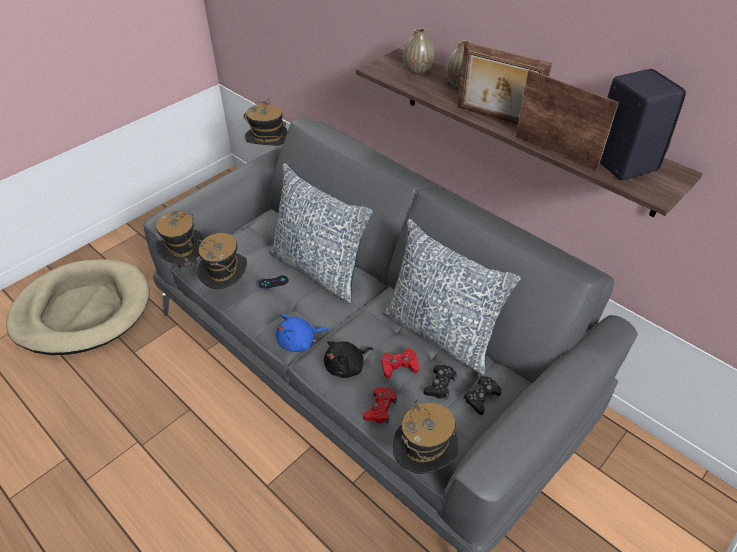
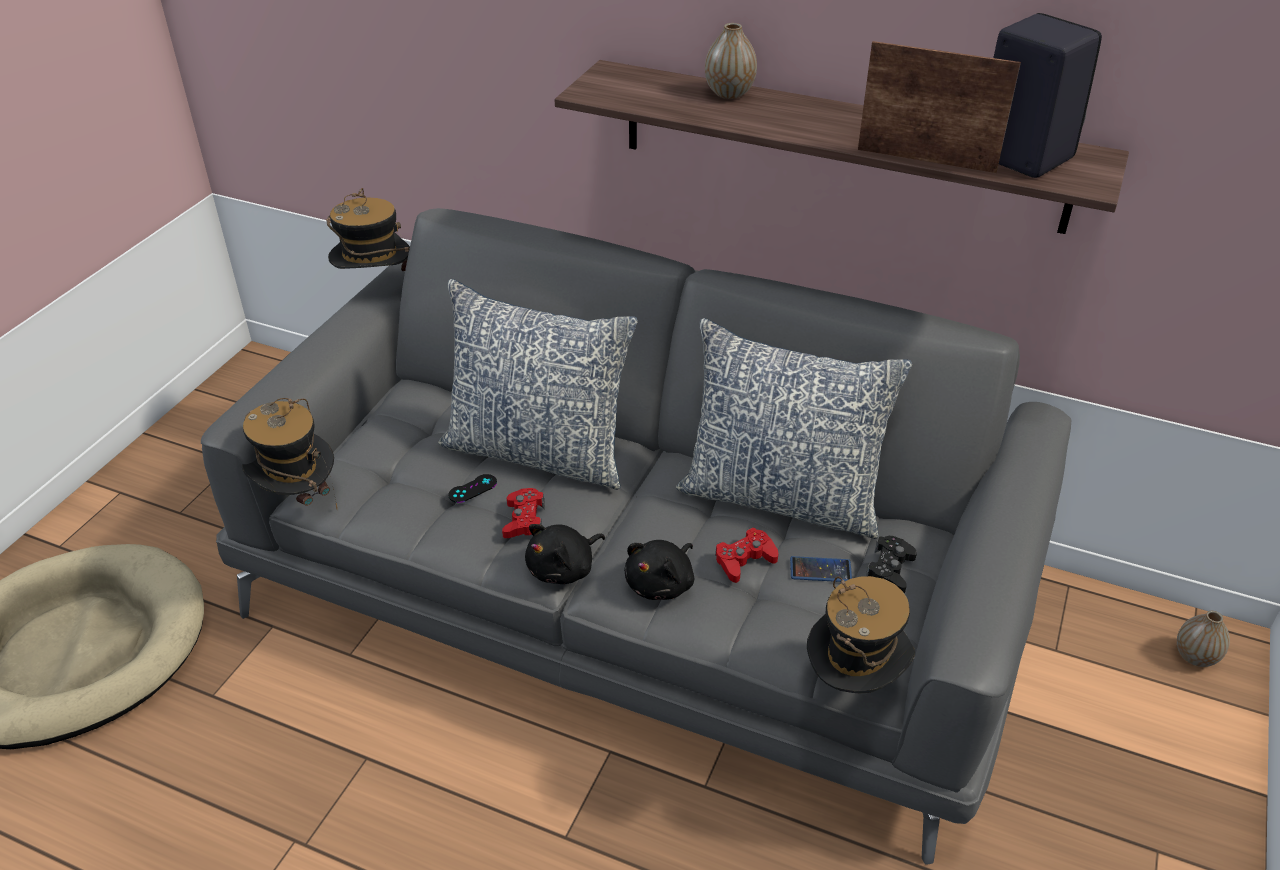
camera: 20 degrees left, 5 degrees down
(227, 287) = (393, 517): hat -> none
(299, 342) = (564, 569): blue plush toy -> black plush toy
(380, 408) = (748, 629): red game controller -> red game controller (524, 520)
(417, 70) = (653, 86): vase -> vase (1195, 656)
(440, 385) = (820, 570): black game controller -> phone
(495, 118) = (813, 131): picture frame -> none

